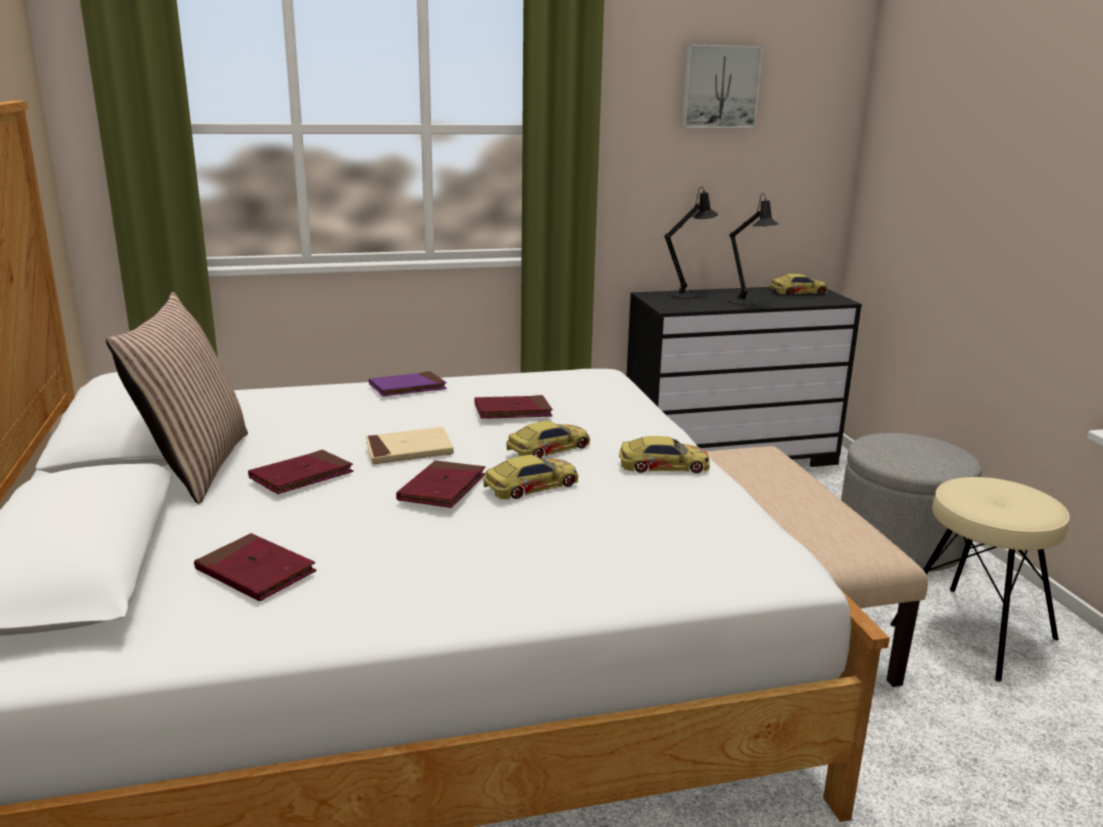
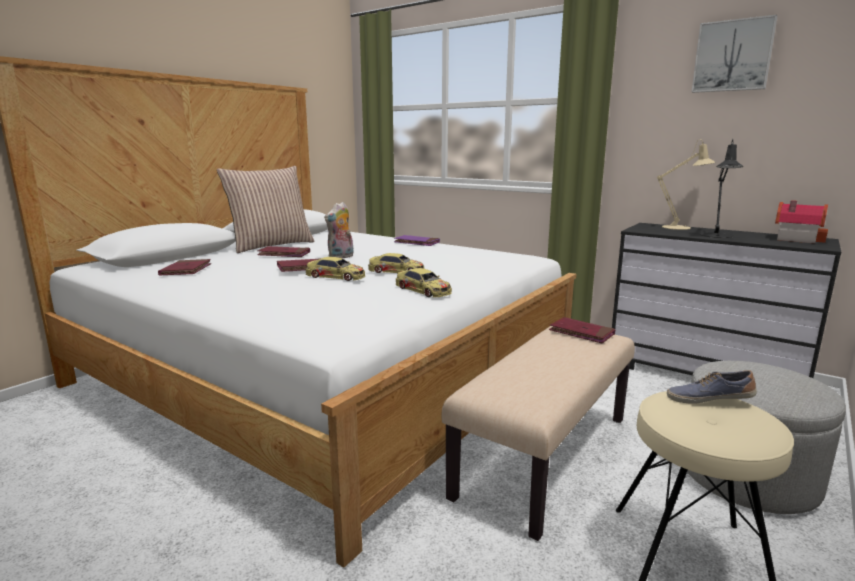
camera: 50 degrees right, 5 degrees down
(409, 450) = (341, 257): beige book -> plush toy
(512, 411) = (428, 257): red book -> red book (581, 333)
(687, 294) = (680, 227): black table lamp -> beige table lamp
(798, 292) = (795, 238): toy car -> toy house
(975, 486) = (708, 399): none -> shoe

